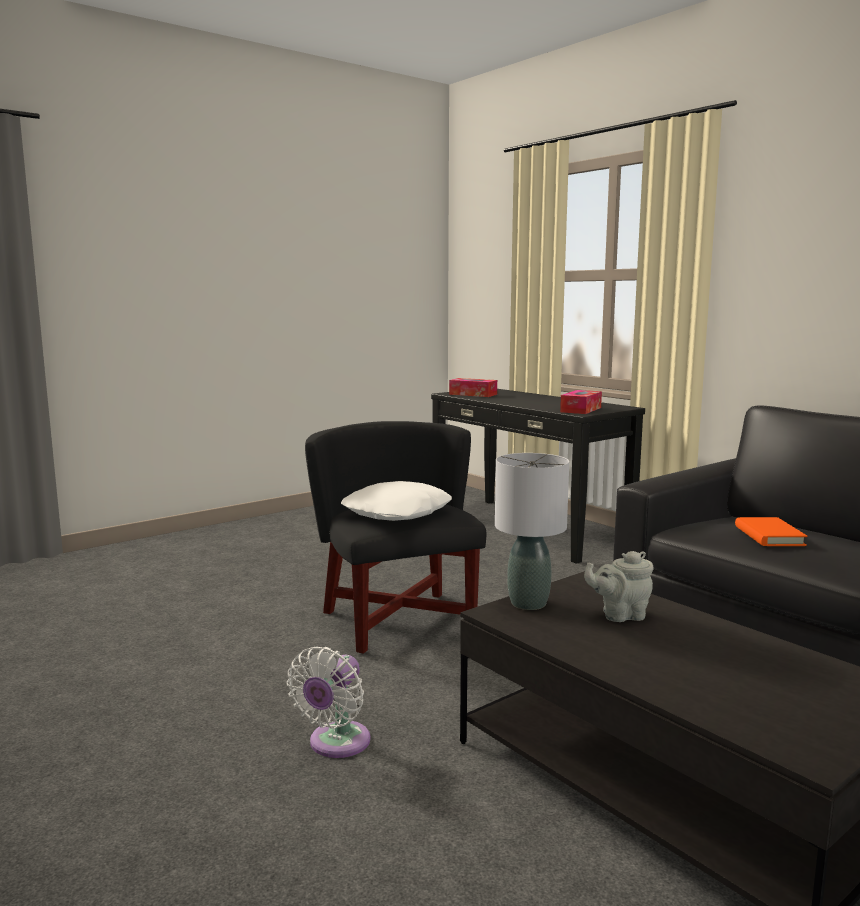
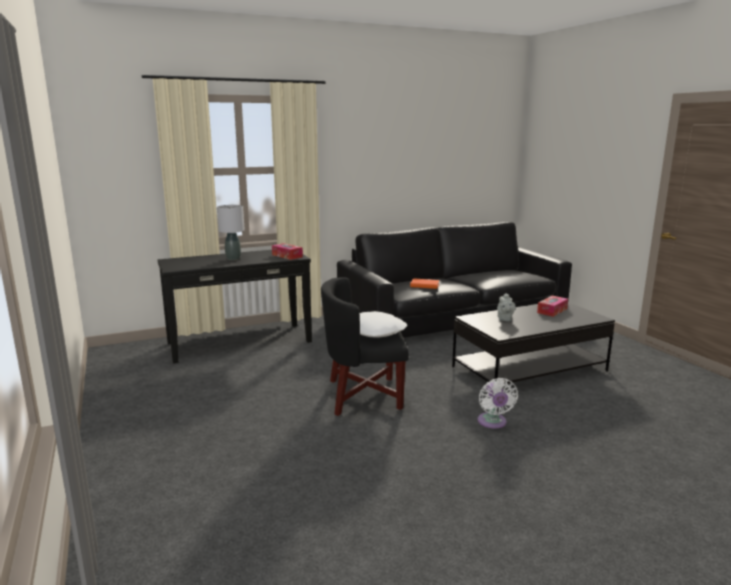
camera: 75 degrees left, 5 degrees up
(336, 744) = (493, 423): white fan -> white fan turned 45 degrees clockwise
(473, 394) = (188, 265): tissue box -> tissue box (552, 311)
(528, 603) = (490, 329): grey table lamp -> grey table lamp (233, 259)

